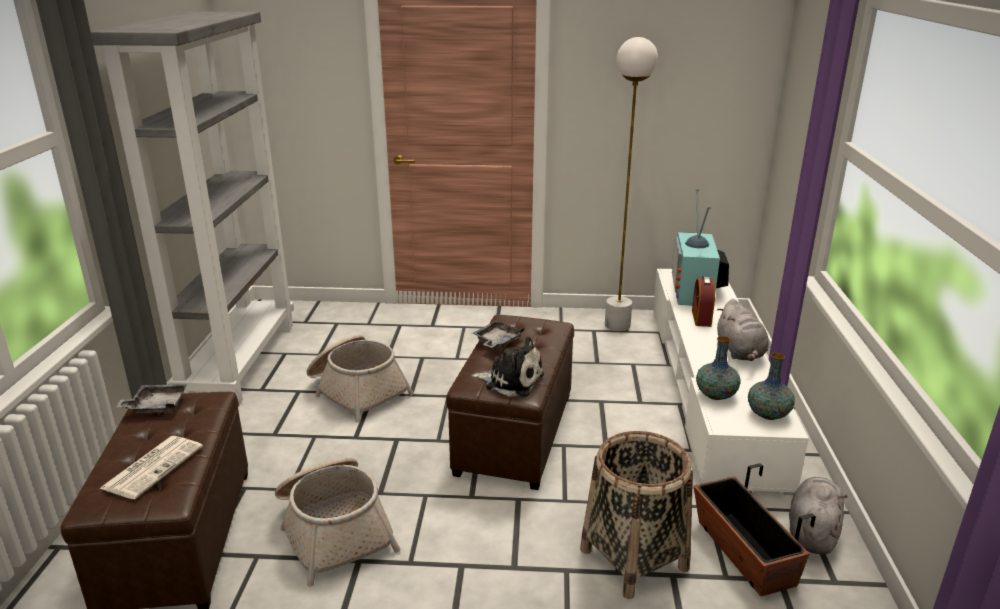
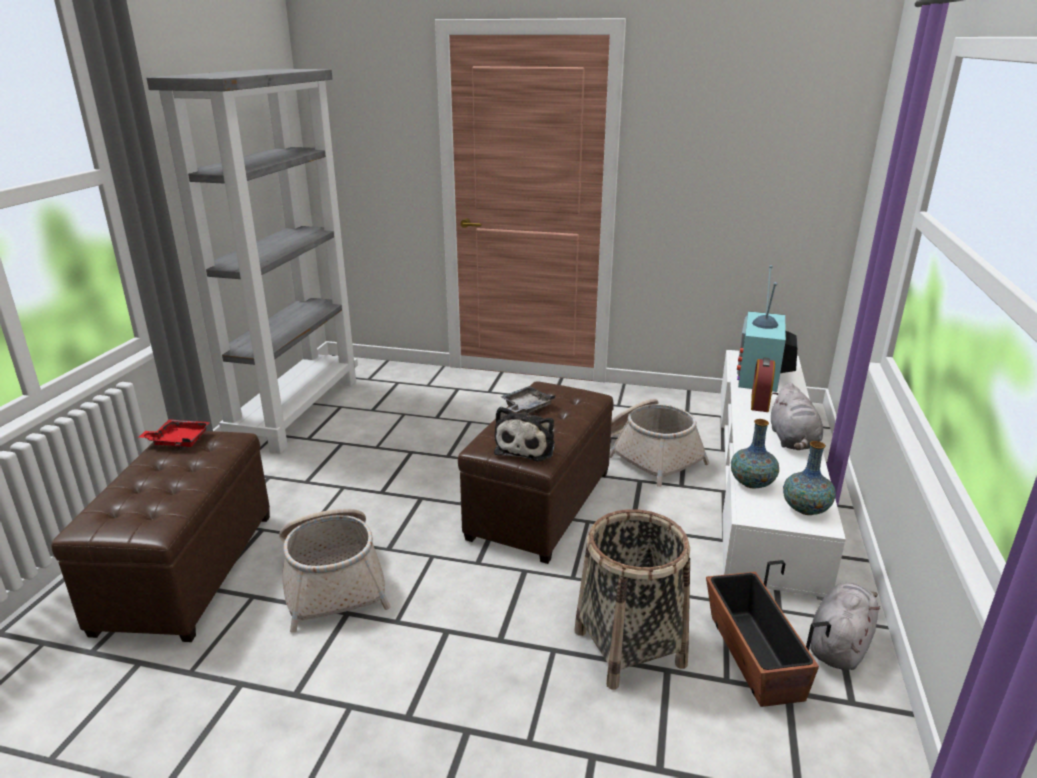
camera: 10 degrees right, 0 degrees up
(153, 466) = (152, 496): newspaper -> none
(156, 406) = (178, 440): grey tray -> red tray
(357, 391) = (397, 448): basket -> basket (648, 455)
(511, 381) = (527, 447): plush toy -> plush toy turned 75 degrees clockwise
(617, 325) = (678, 406): white floor lamp -> none

